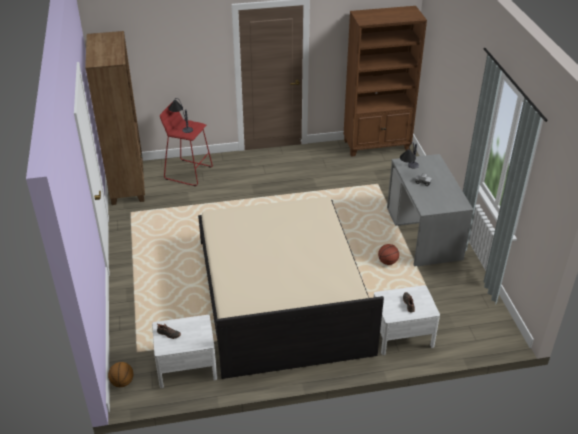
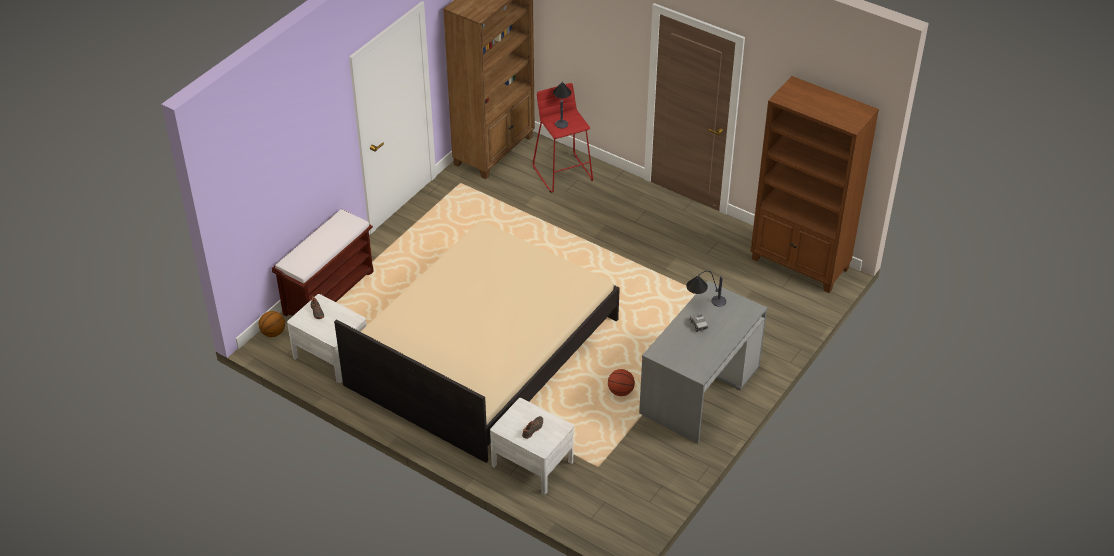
camera: 45 degrees right, 5 degrees up
(128, 328) = (329, 292): none -> brown bench

